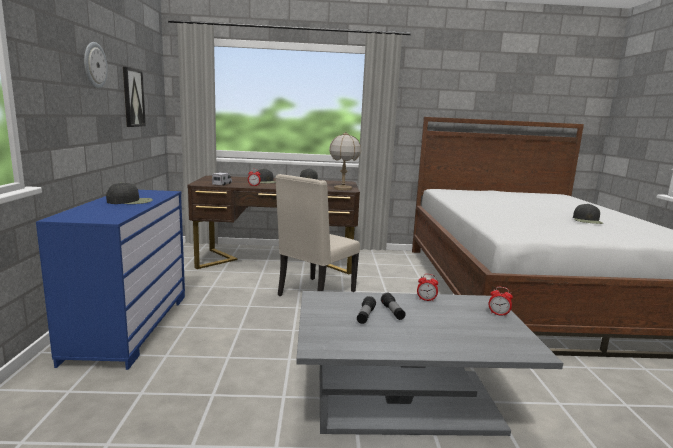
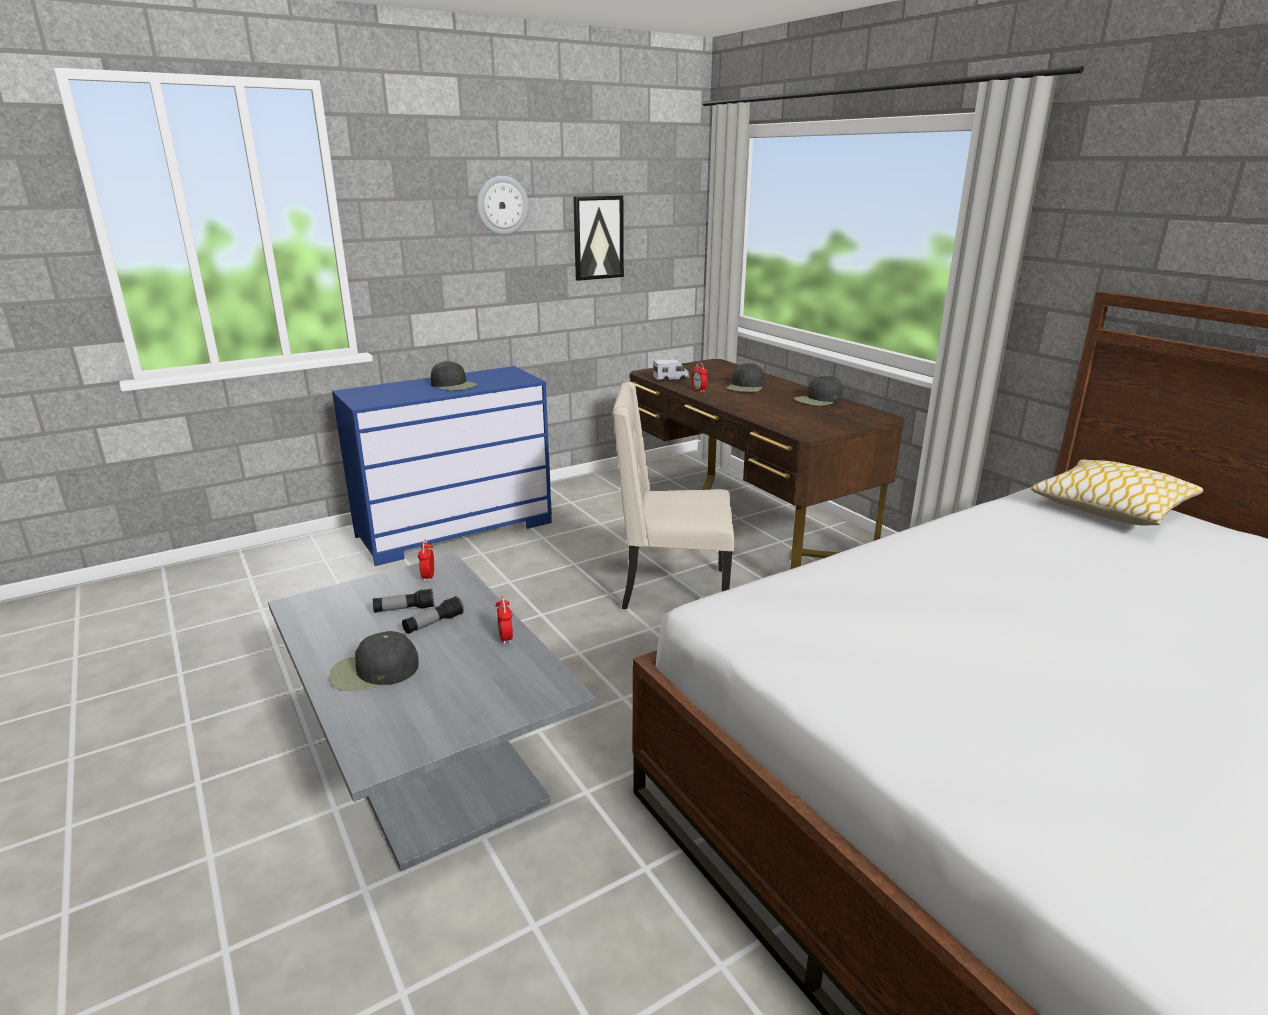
camera: 60 degrees right, 10 degrees up
(343, 188) = (807, 428): table lamp -> none
(459, 191) = (1110, 508): none -> pillow
(498, 314) = (503, 710): alarm clock -> alarm clock (428, 577)
(587, 220) = (1104, 700): black cap -> black cap (373, 671)

